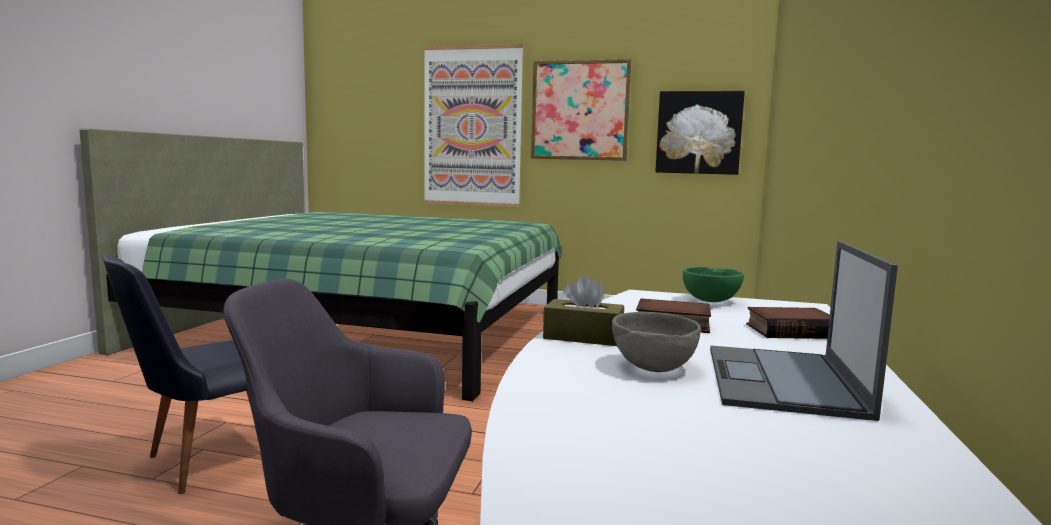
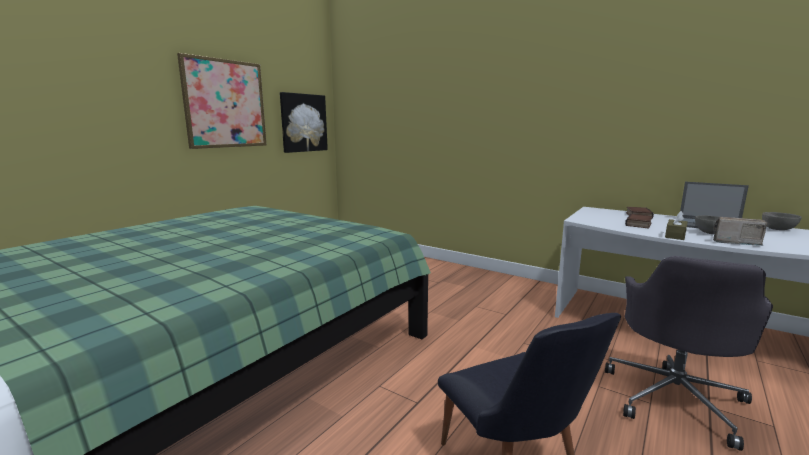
camera: 70 degrees left, 5 degrees up
(472, 127) = (115, 118): picture -> none
(569, 374) = (733, 242): none -> radio
(711, 301) = (588, 215): green bowl -> none
(905, 471) = (777, 229): none -> grey bowl

